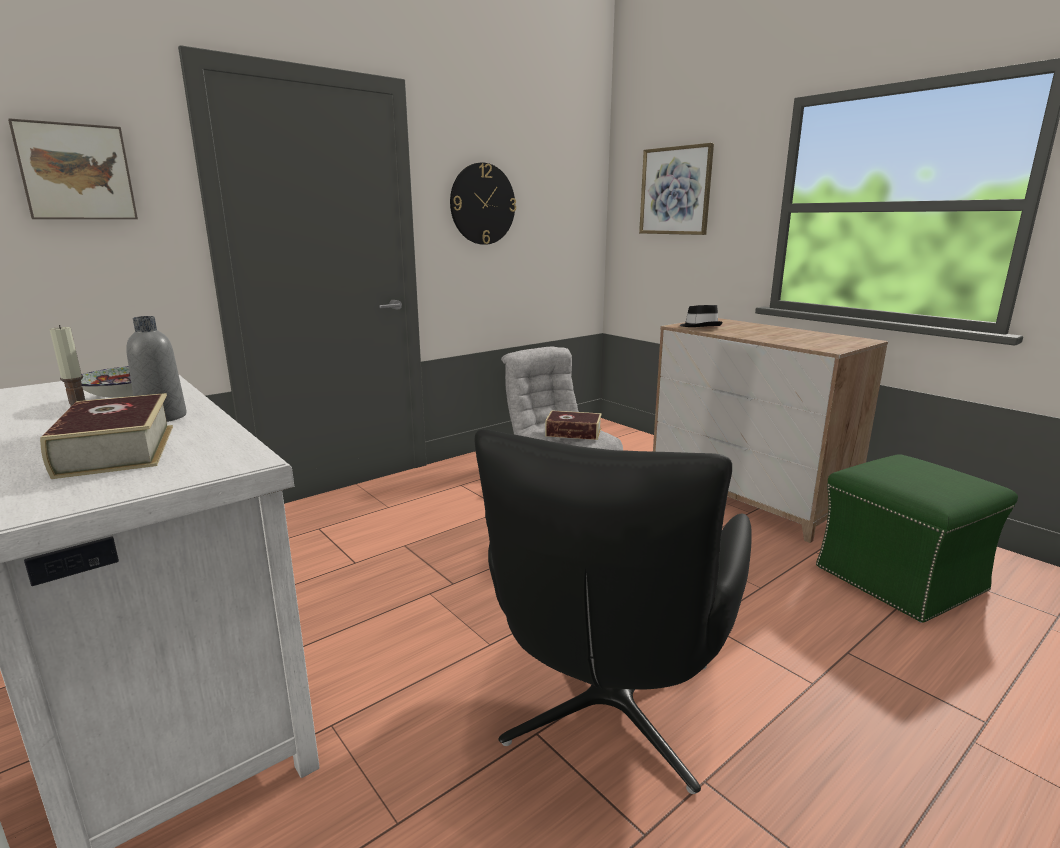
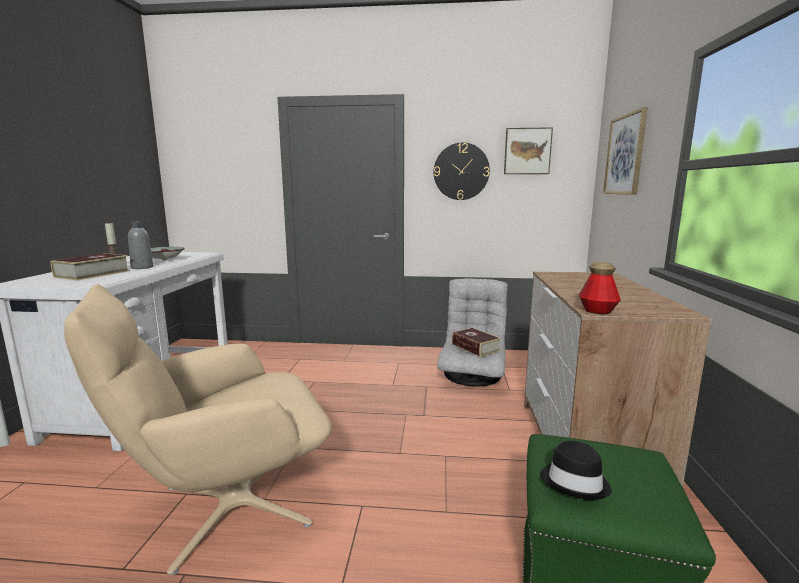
camera: 45 degrees right, 5 degrees down
(76, 172) = (231, 161): picture -> picture (527, 151)
(609, 706) = (229, 506): black armchair -> beige armchair
(700, 326) = (563, 276): black hat -> black hat (575, 481)
(834, 349) = (597, 311): none -> bottle

